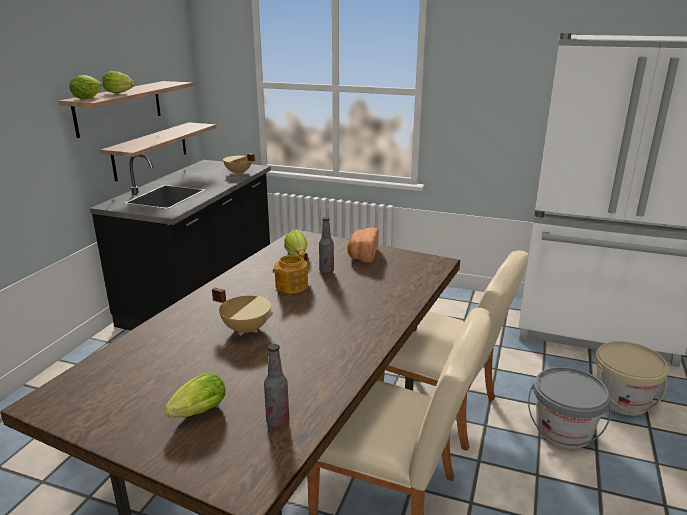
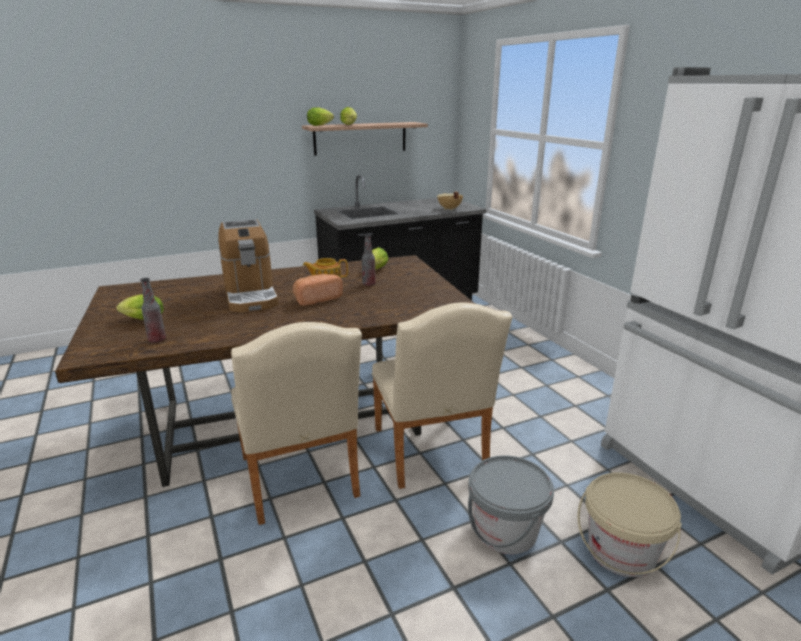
camera: 45 degrees right, 0 degrees up
(151, 150) = (389, 178): shelf -> none
(247, 329) = (250, 295): beige cooking pot -> coffee machine
(362, 255) = (418, 283): bread -> bread (316, 299)

